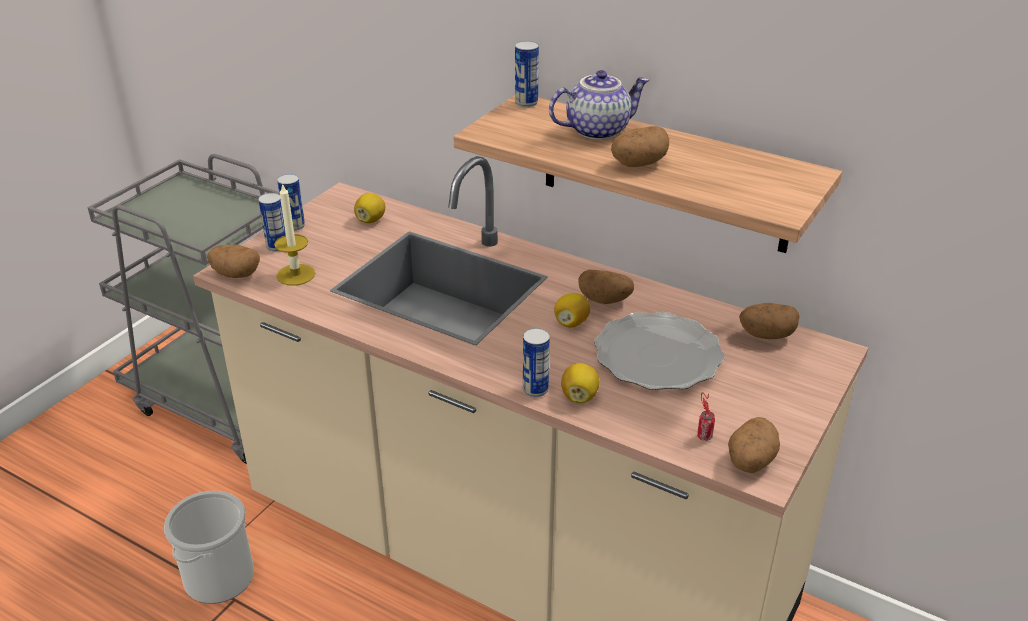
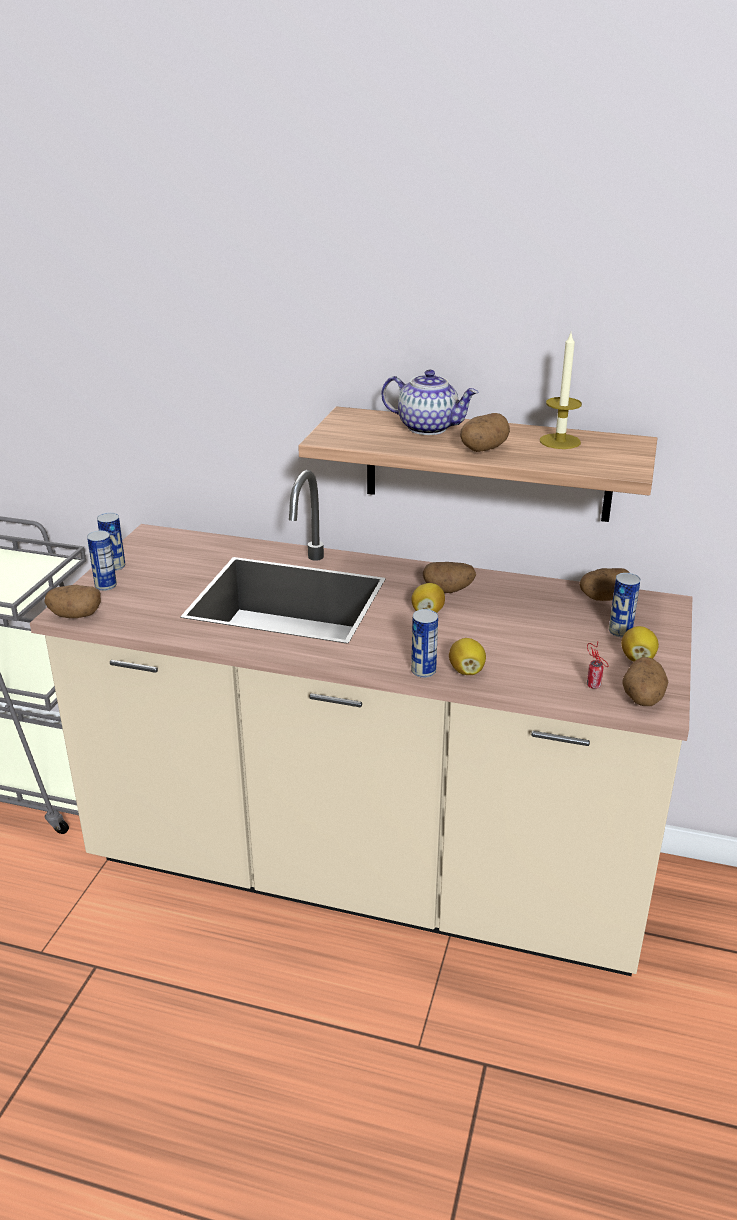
camera: 15 degrees left, 5 degrees down
(219, 577) = (71, 948): bucket -> none
(295, 275) = (138, 608): candle -> candle (560, 441)
(371, 220) = (190, 552): lemon -> lemon (637, 658)
(526, 103) = (349, 413): can -> can (620, 631)
(597, 130) = (429, 428): teapot -> teapot turned 60 degrees clockwise
(658, 355) = (519, 628): plate -> none

